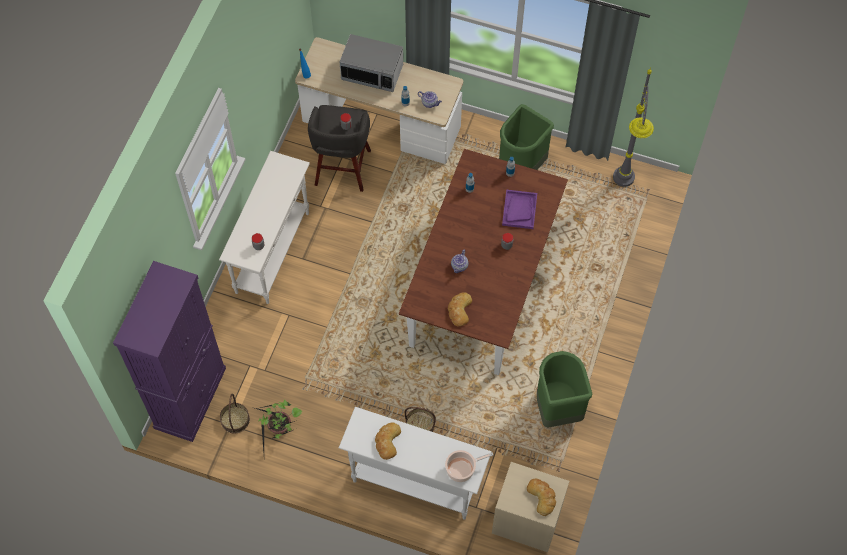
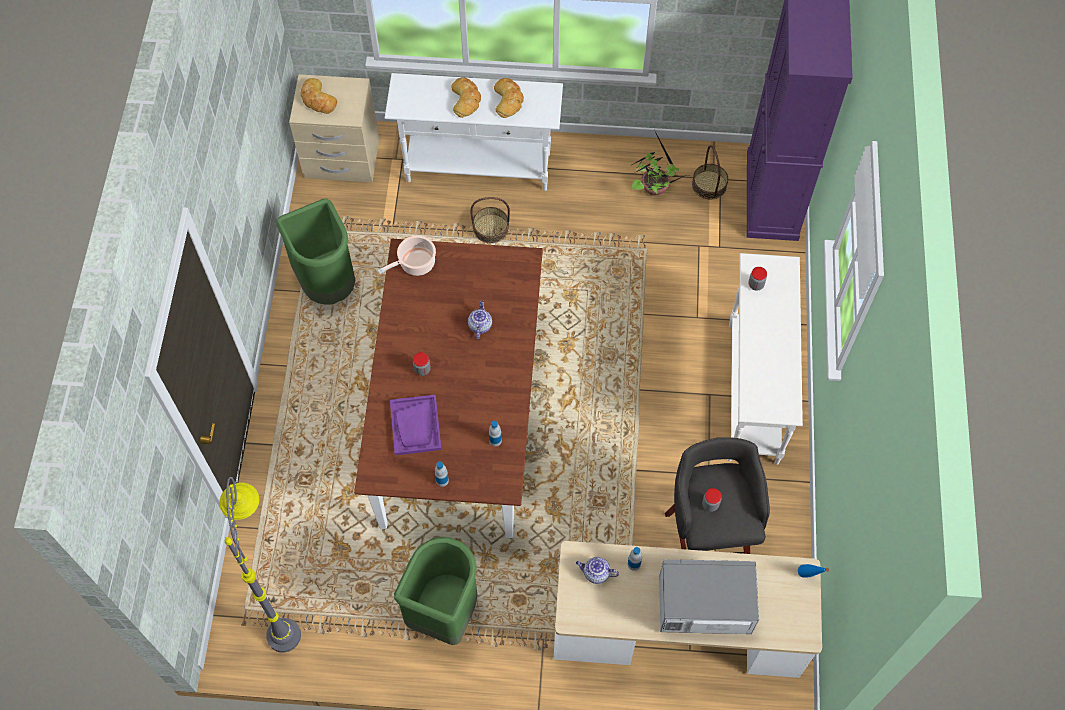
camera: 165 degrees right, 0 degrees up
(459, 310) = (464, 269): bread -> bread (466, 99)
(462, 469) = (414, 91): cooking pot -> cooking pot (415, 264)

